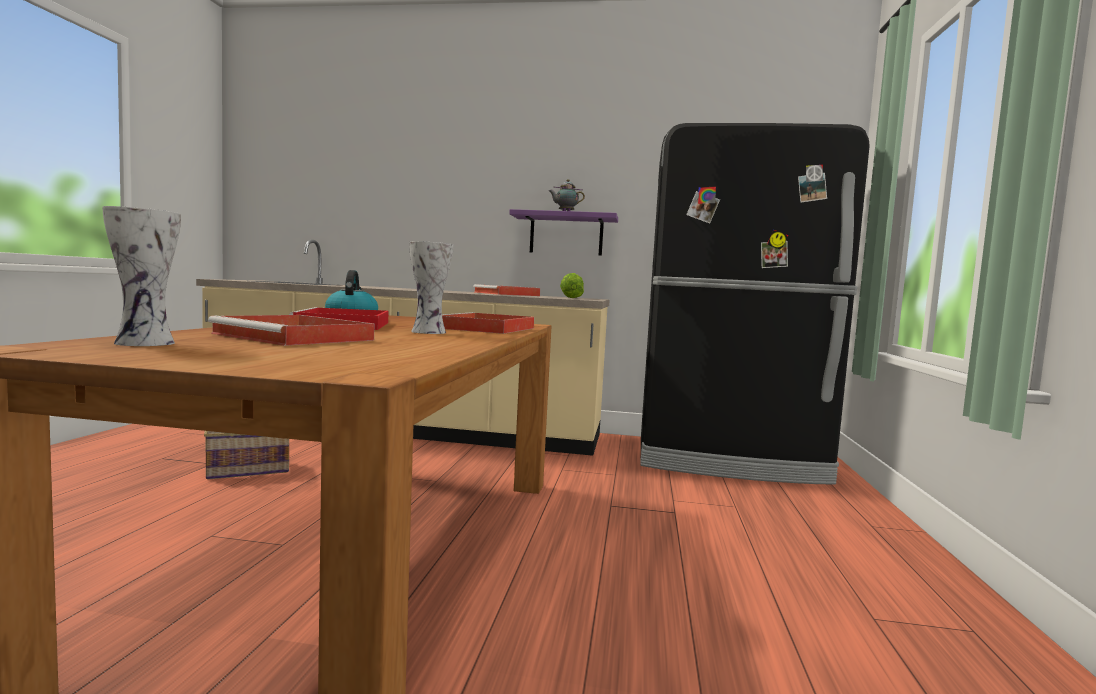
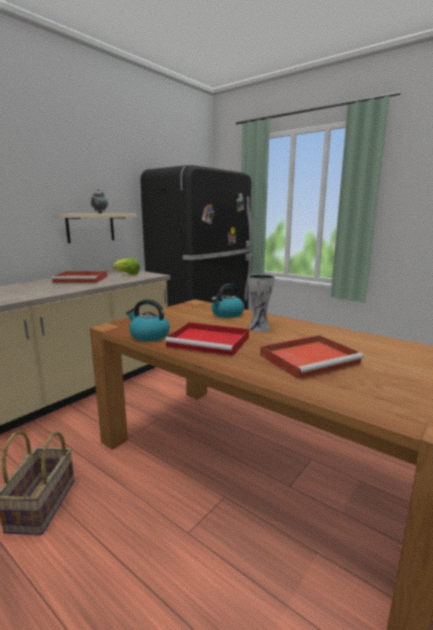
camera: 60 degrees left, 10 degrees up
(147, 343) = (375, 395): vase -> none
(486, 328) = (227, 314): red tray -> kettle
(566, 235) = (90, 227): purple shelf -> beige shelf

